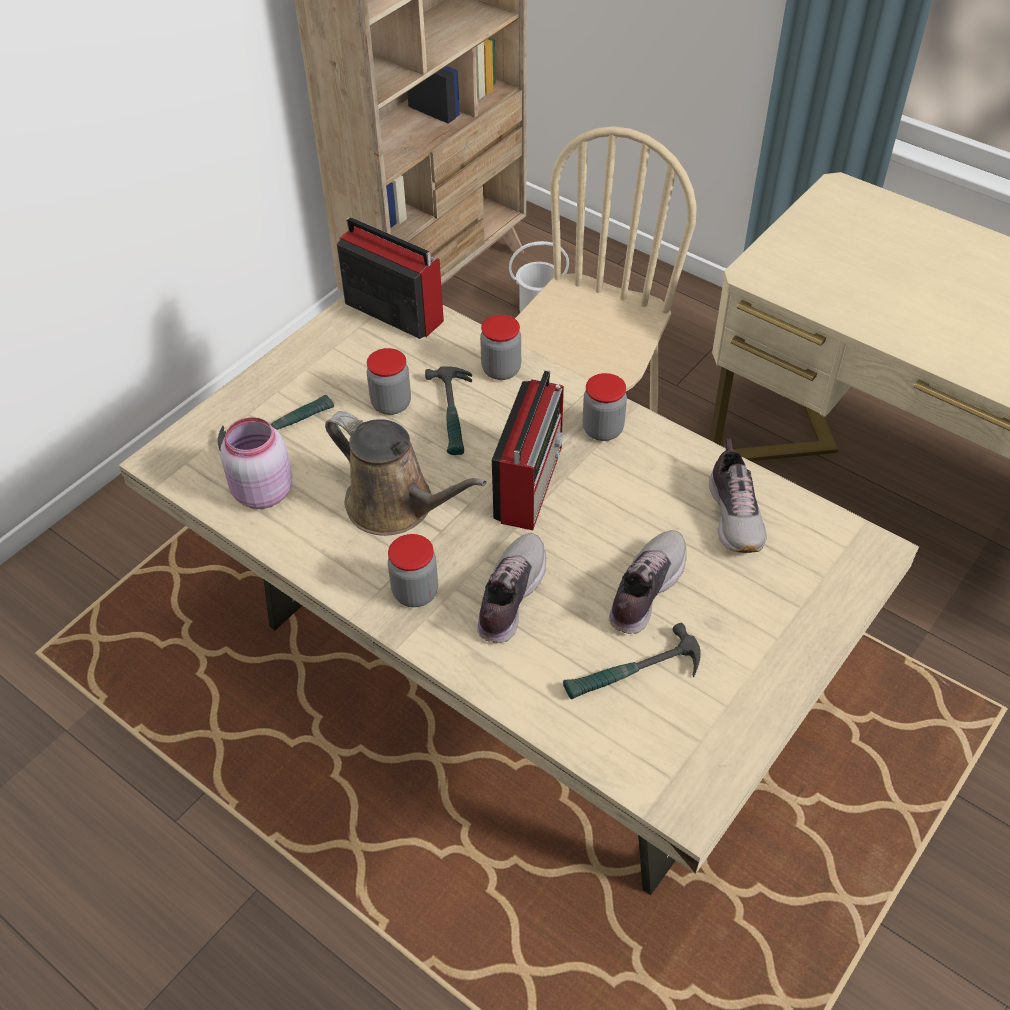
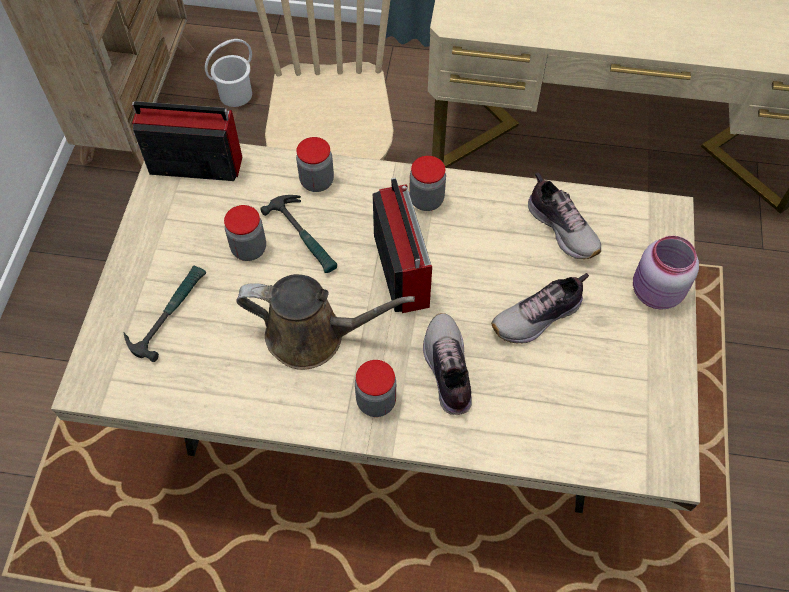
camera: 30 degrees left, 10 degrees up
(261, 492) = (195, 375): pink jar -> pink jar (655, 293)
(633, 674) = (572, 388): hammer -> none
(644, 590) = (538, 317): shoe -> shoe turned 120 degrees counterclockwise

